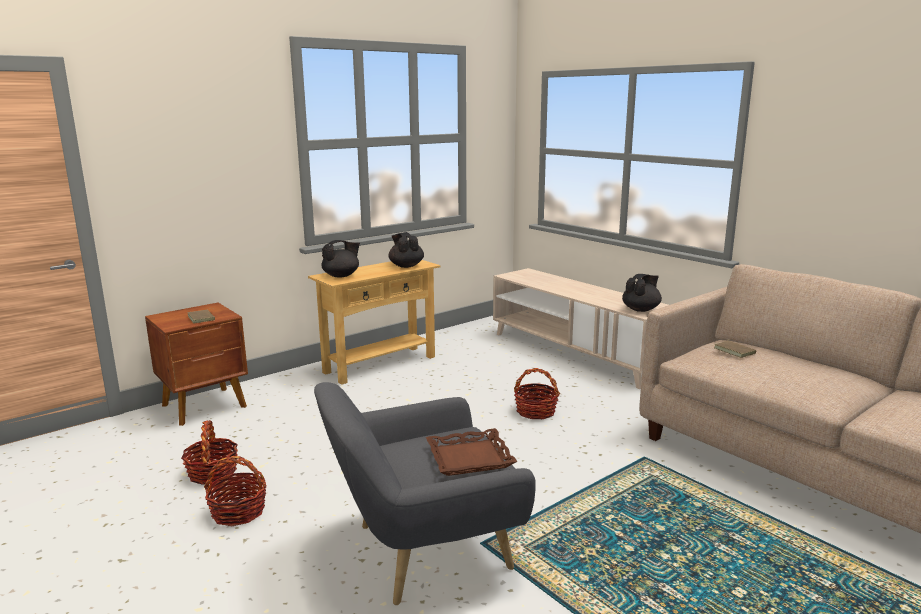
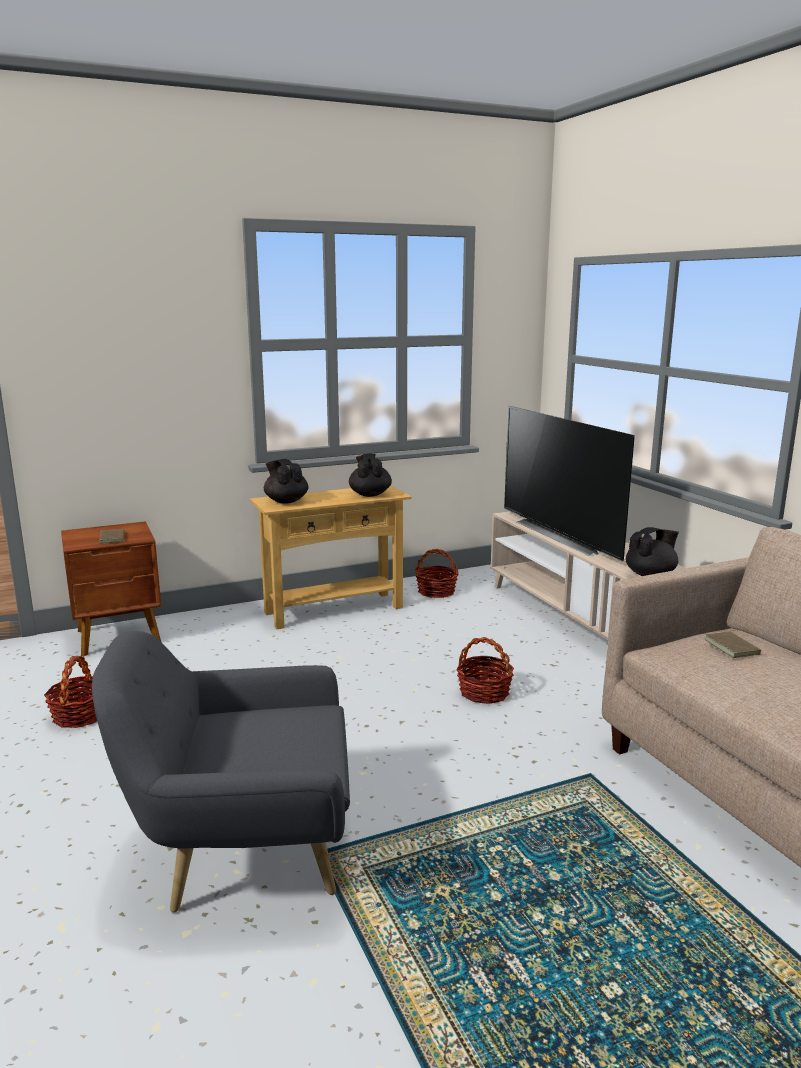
camera: 15 degrees right, 0 degrees up
(238, 512) = (78, 765): basket -> basket (436, 591)
(341, 276) = (286, 501): black teapot -> black teapot turned 105 degrees counterclockwise
(470, 457) = (292, 745): brown tray -> none
(559, 287) = (564, 535): none -> television

